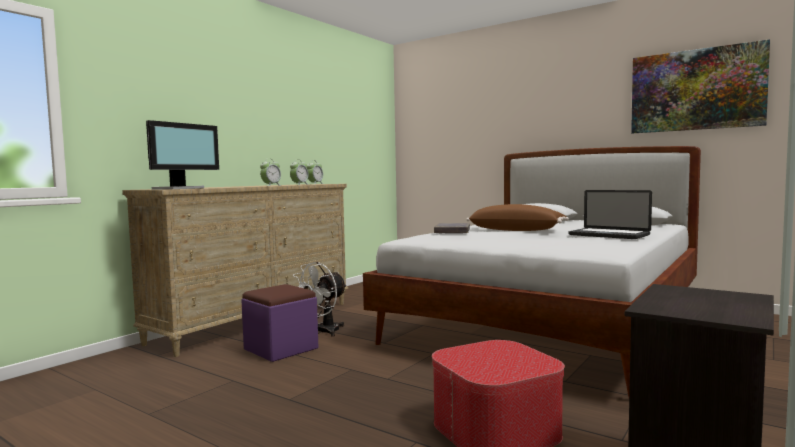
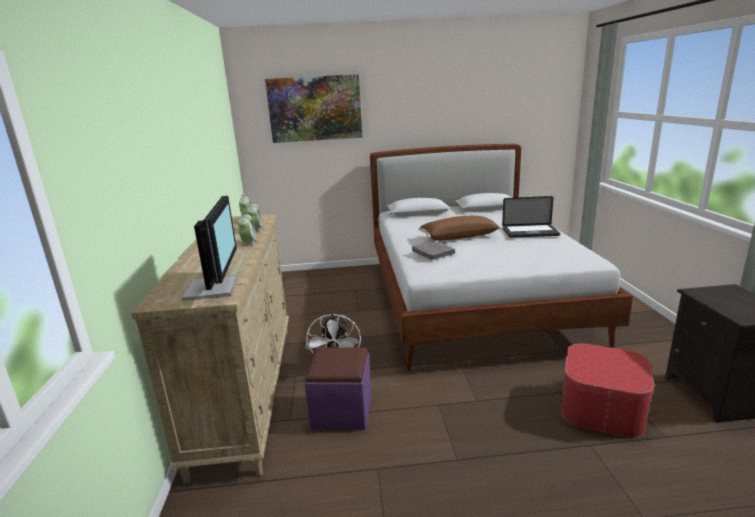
camera: 40 degrees left, 15 degrees up
(696, 90) = (514, 100): picture -> picture (315, 108)

